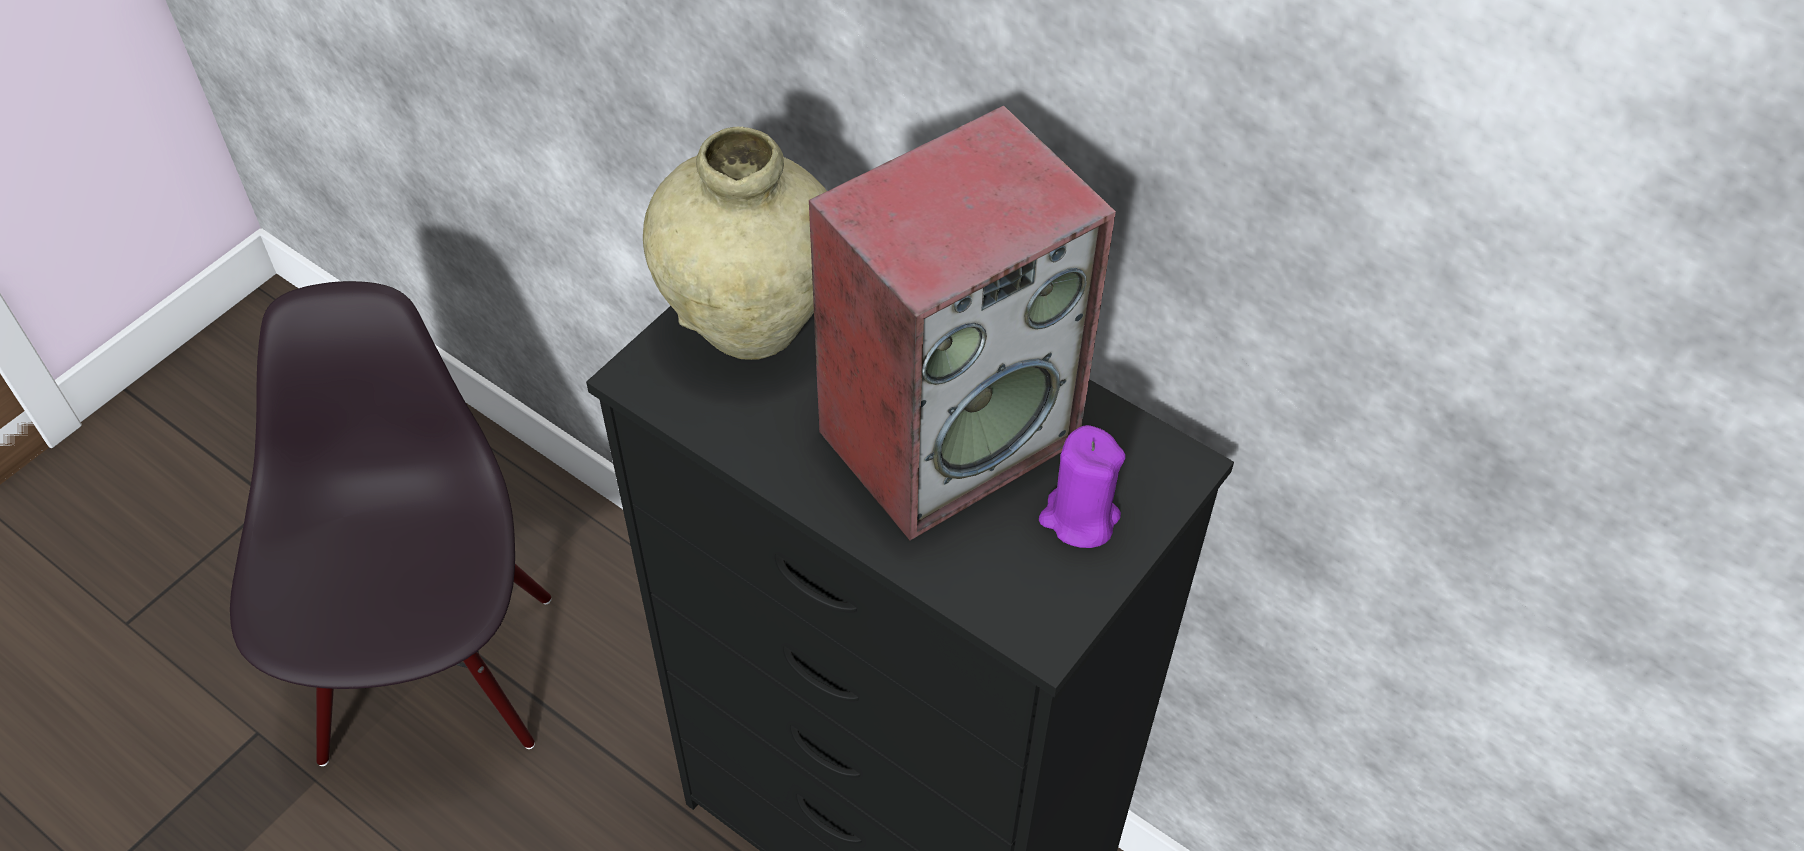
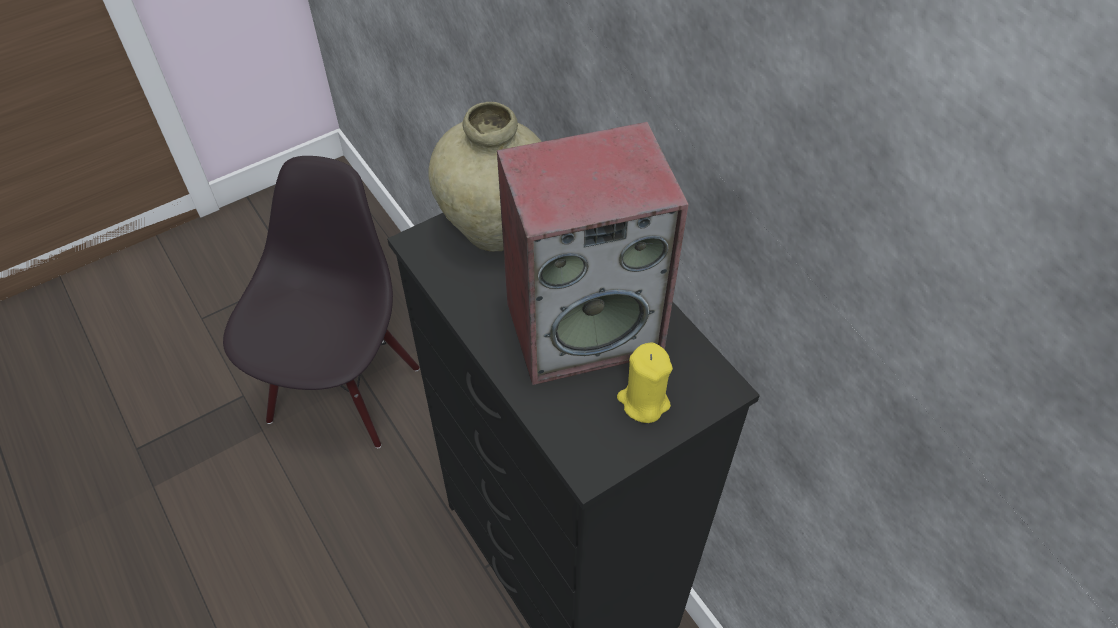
camera: 20 degrees right, 0 degrees up
(1079, 518) = (643, 401): purple candle -> yellow candle

